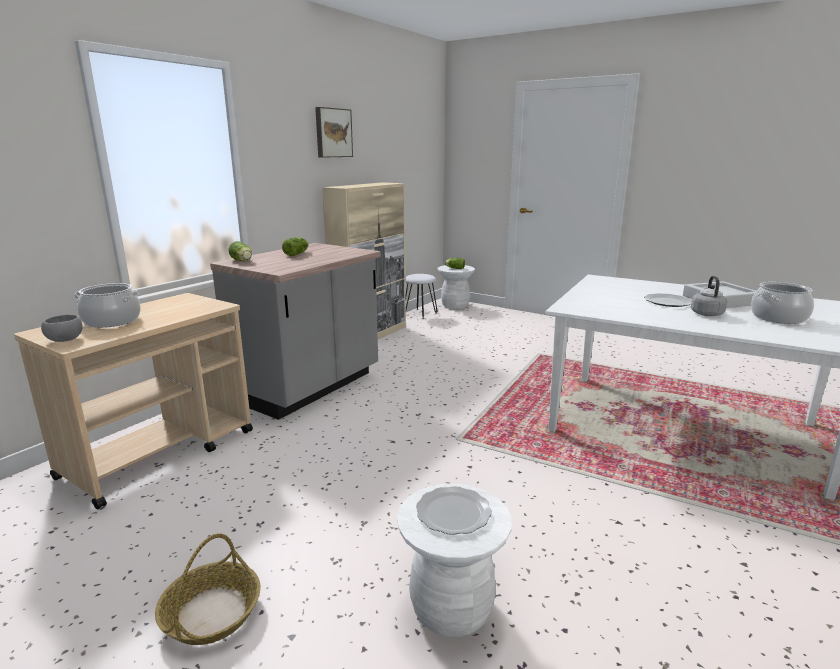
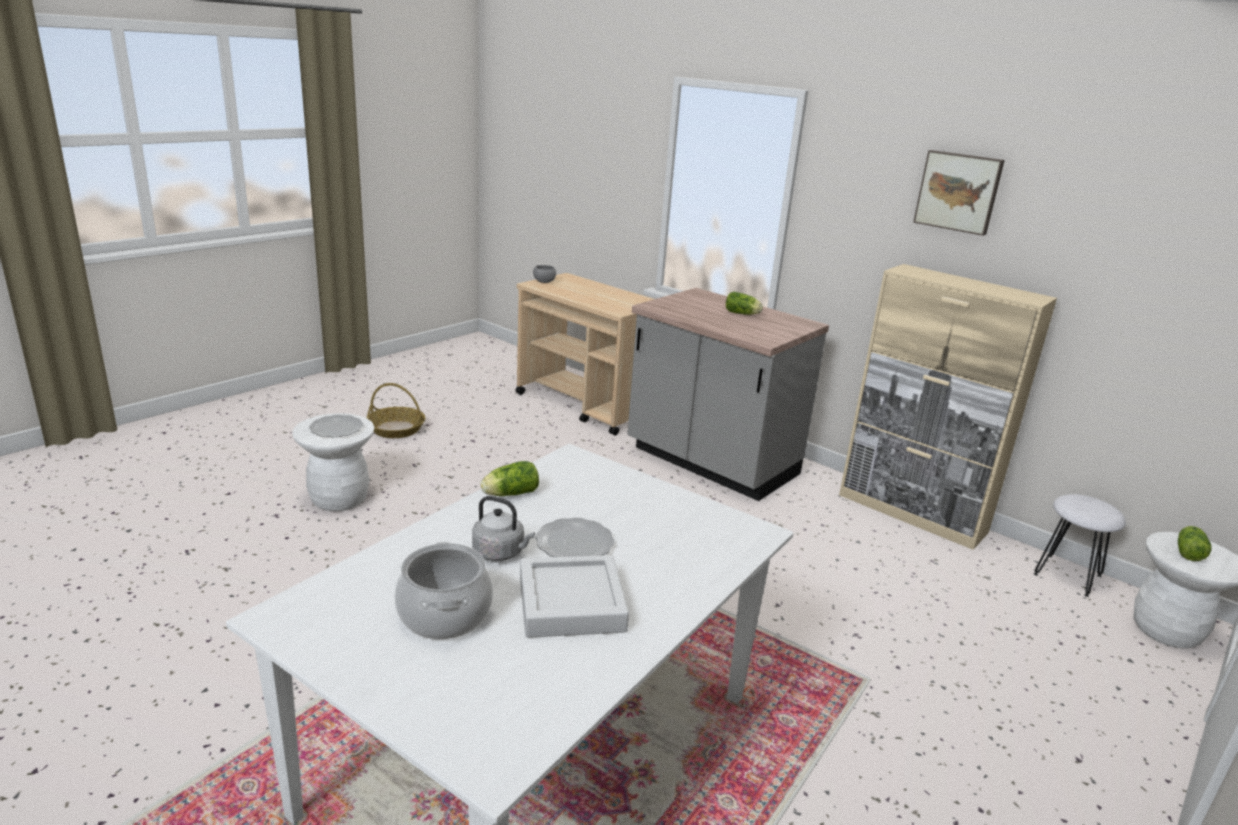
camera: 95 degrees right, 5 degrees up
(111, 321) = (584, 288): cooking pot -> none
(242, 261) = (702, 296): lettuce -> lettuce (509, 494)

